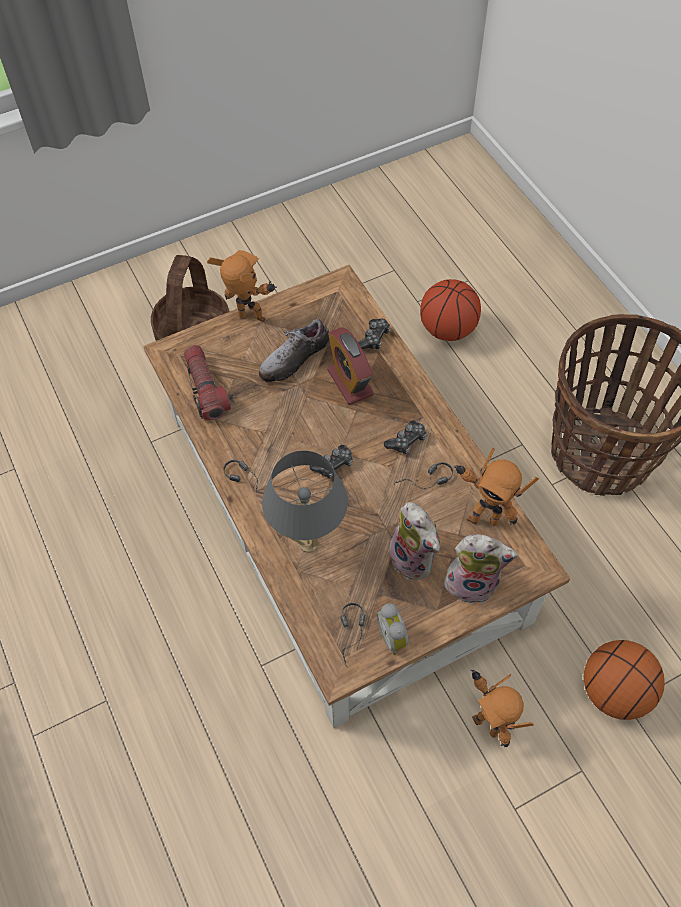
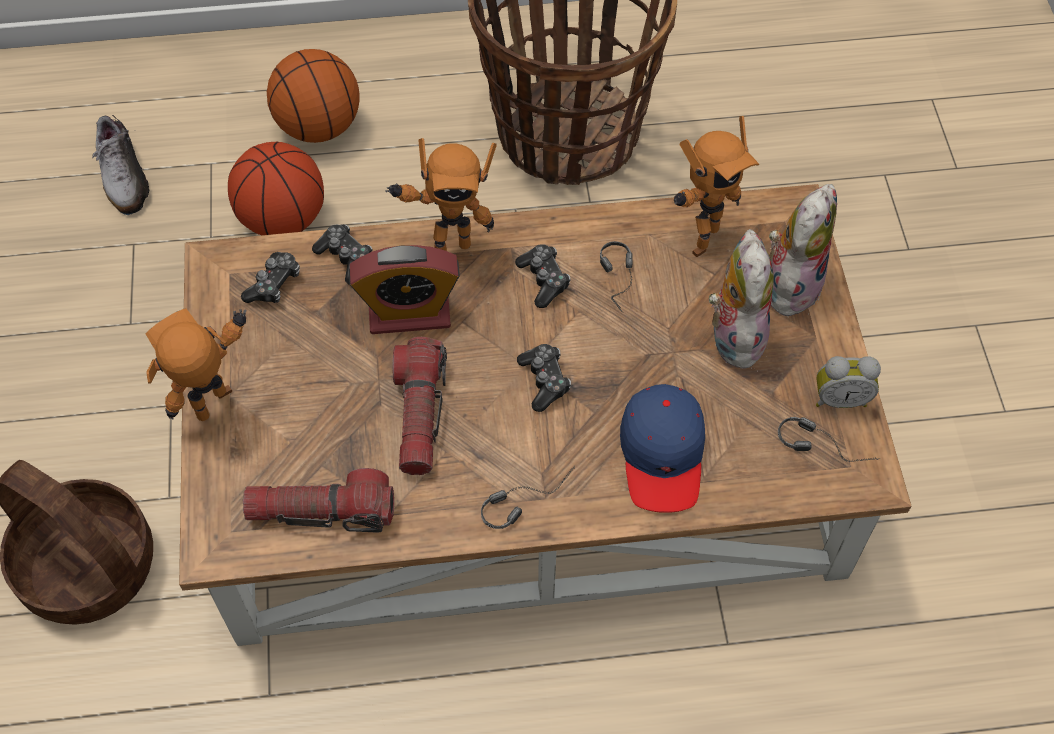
camera: 70 degrees left, 0 degrees up
(284, 411) = (419, 415): none -> flashlight
(294, 359) = (328, 371): shoe -> shoe (123, 176)
(308, 544) = (662, 455): grey table lamp -> blue cap
(340, 313) = (274, 284): none -> game controller
(415, 559) = (733, 335): plush toy -> plush toy turned 75 degrees counterclockwise
(487, 723) = (891, 398): toy robot -> toy robot (447, 247)
(614, 691) = (889, 254): basketball -> basketball (319, 126)

